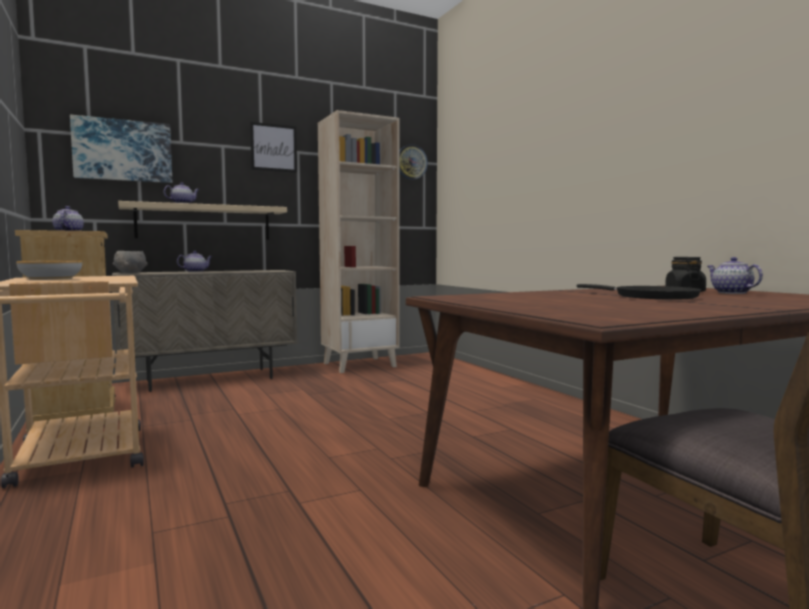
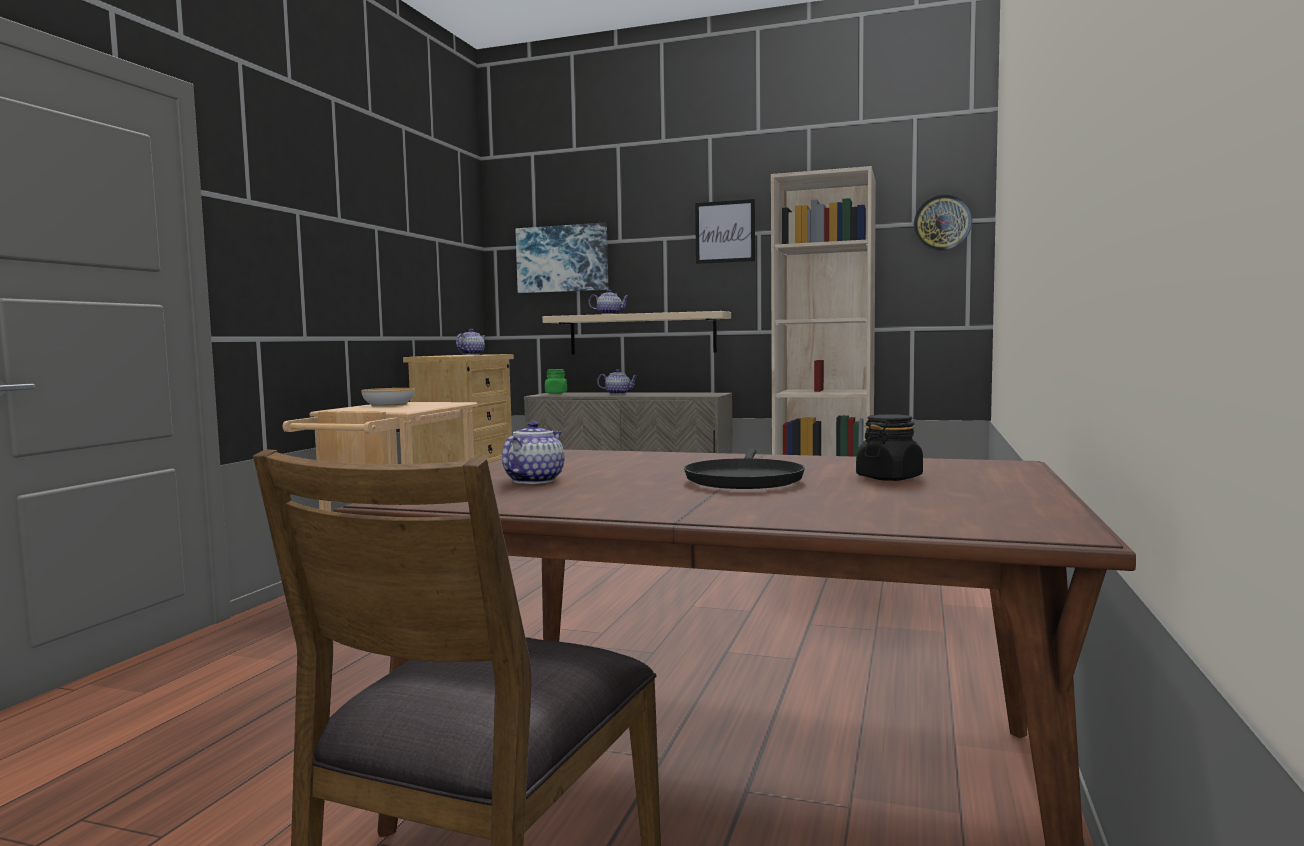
camera: 45 degrees right, 0 degrees up
(130, 272) = (556, 393): grey bowl -> green jar
(730, 293) = (955, 487): teapot -> teapot (534, 480)

